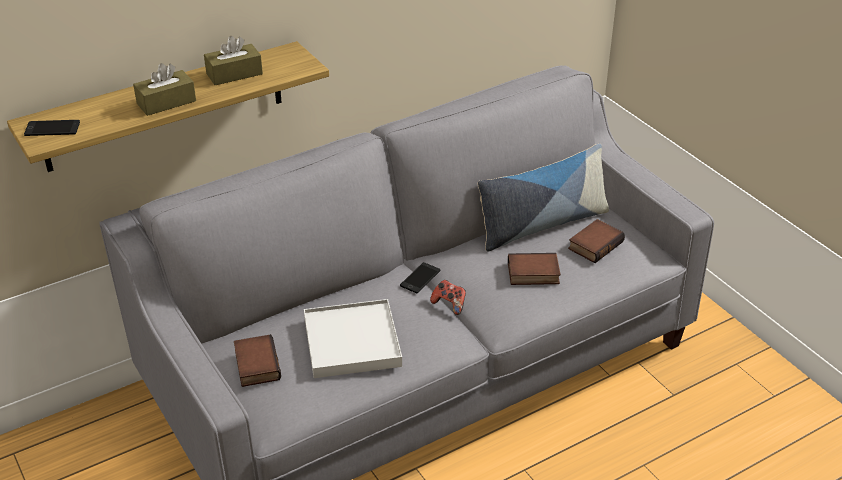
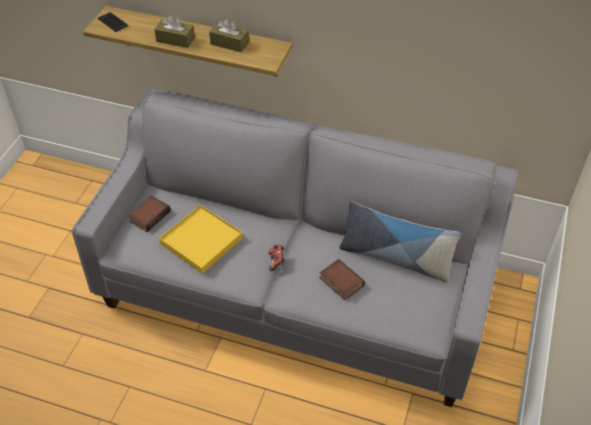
camera: 50 degrees right, 10 degrees up
(352, 342) = (201, 241): white tray -> yellow tray
(420, 278) = (285, 235): phone -> none
(594, 244) = (403, 295): book -> none

